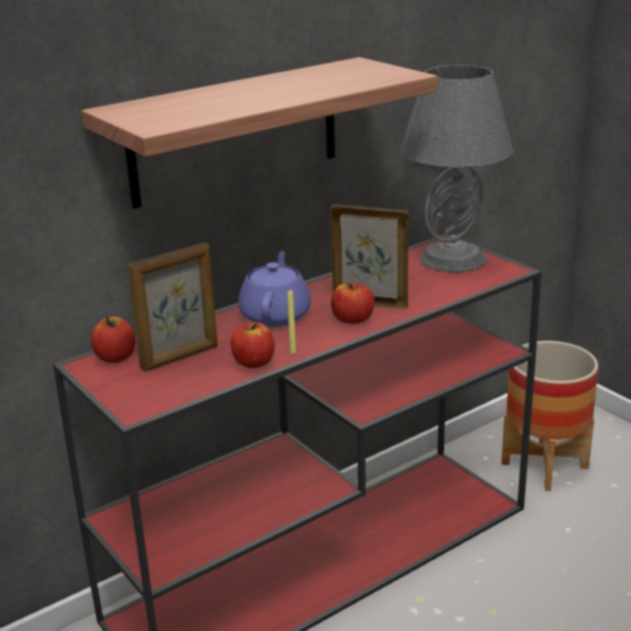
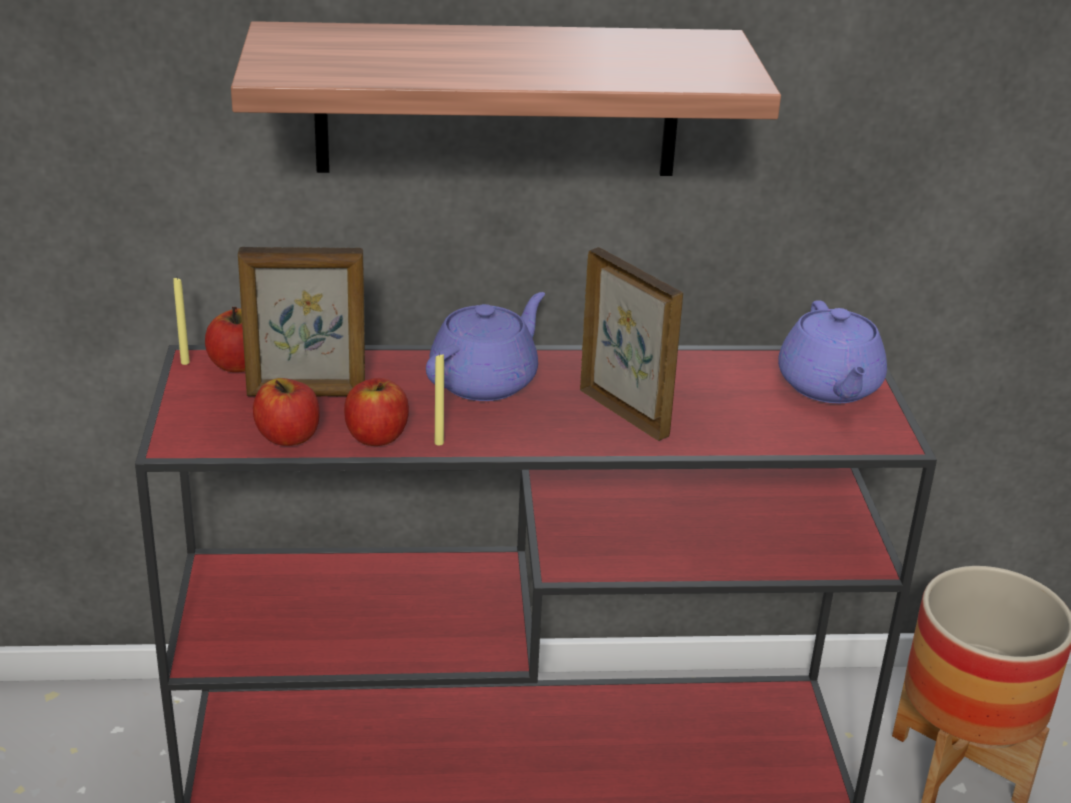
camera: 30 degrees right, 5 degrees up
(78, 368) = (185, 362): none -> yellow candle
(352, 319) = (571, 427): apple -> apple (288, 437)
(452, 258) = (829, 387): grey table lamp -> purple teapot

